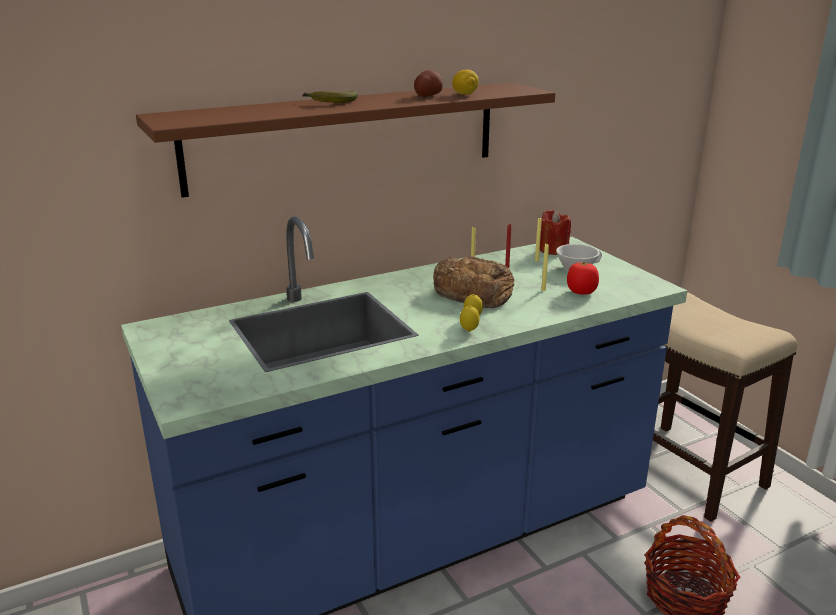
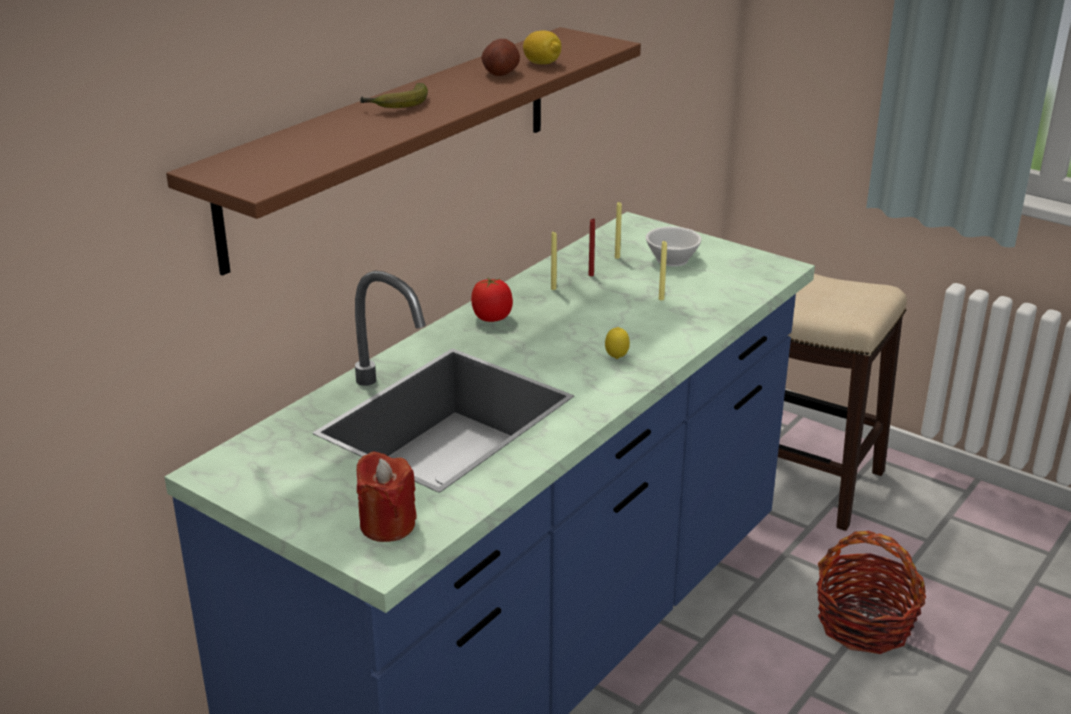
camera: 25 degrees left, 5 degrees up
(469, 331) = (627, 376): lemon -> none
(473, 292) = (582, 319): bread -> none
(553, 250) = (623, 237): red candle -> red candle (387, 525)
(581, 292) = (706, 293): tomato -> tomato (492, 318)

